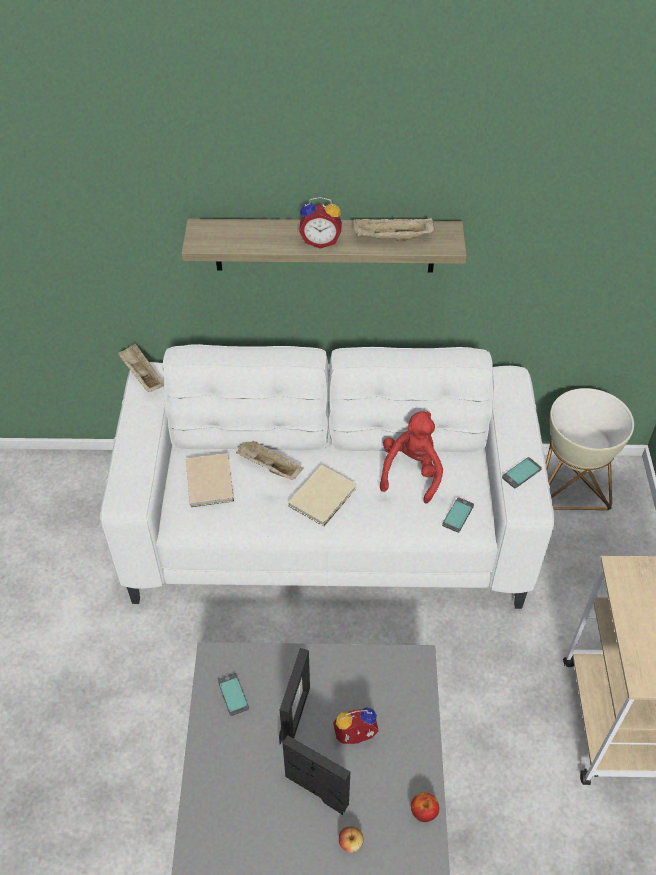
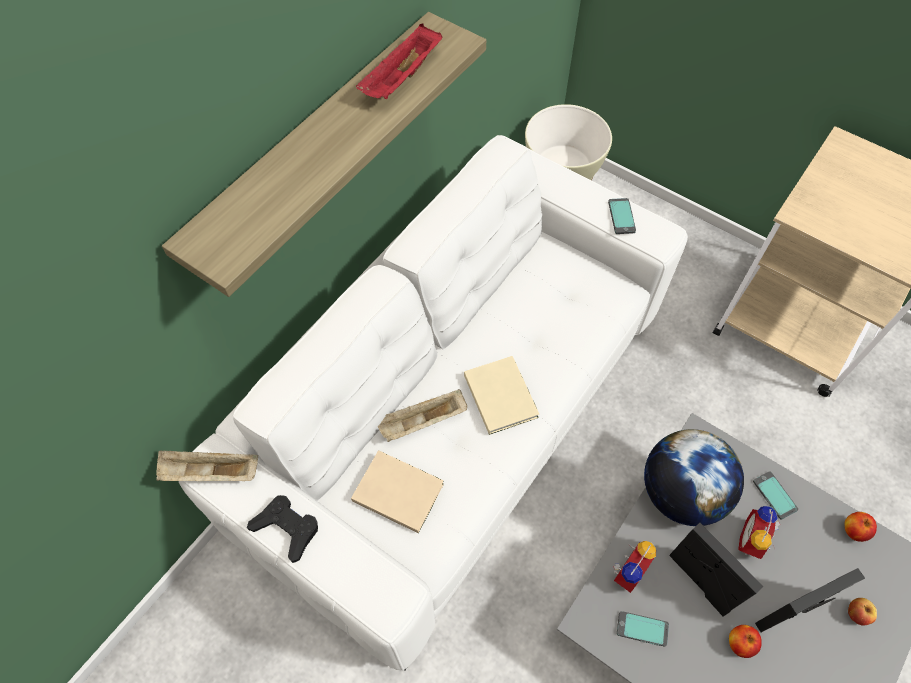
camera: 55 degrees left, 10 degrees up
(134, 429) = (287, 528): none -> black game controller
(266, 765) = (740, 643): none -> apple
(320, 241) = (344, 140): alarm clock -> alarm clock (627, 570)
(358, 670) = (681, 493): none -> globe
(392, 238) = (402, 79): beige tray -> red tray
(411, 472) = (525, 303): red plush toy -> none
(457, 515) = (604, 299): phone -> phone (774, 495)

